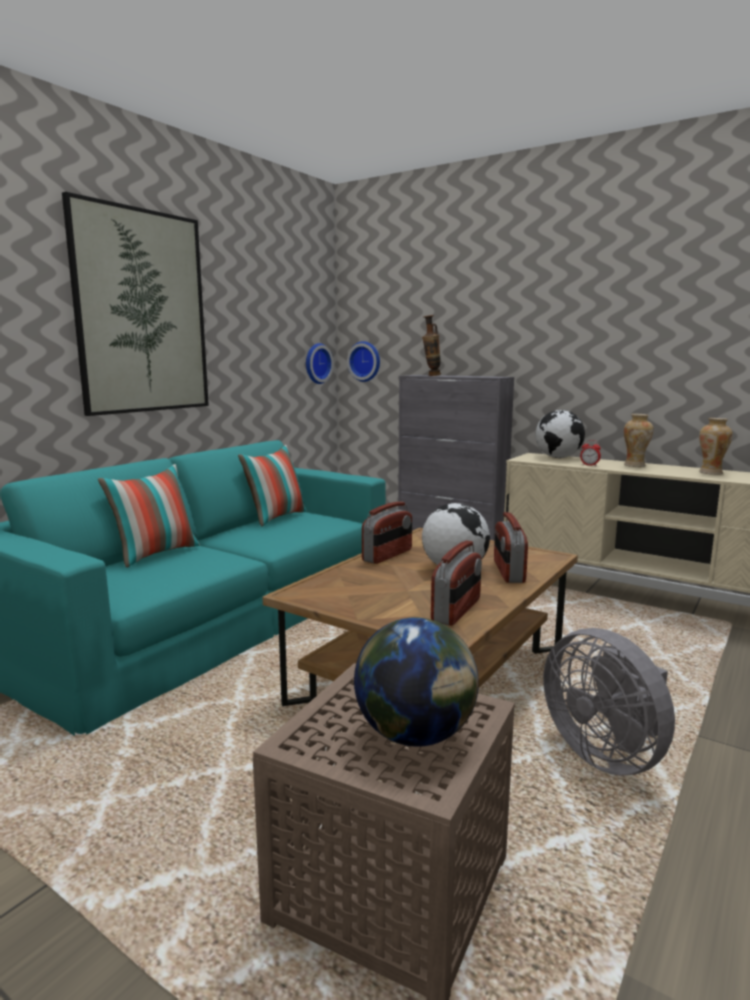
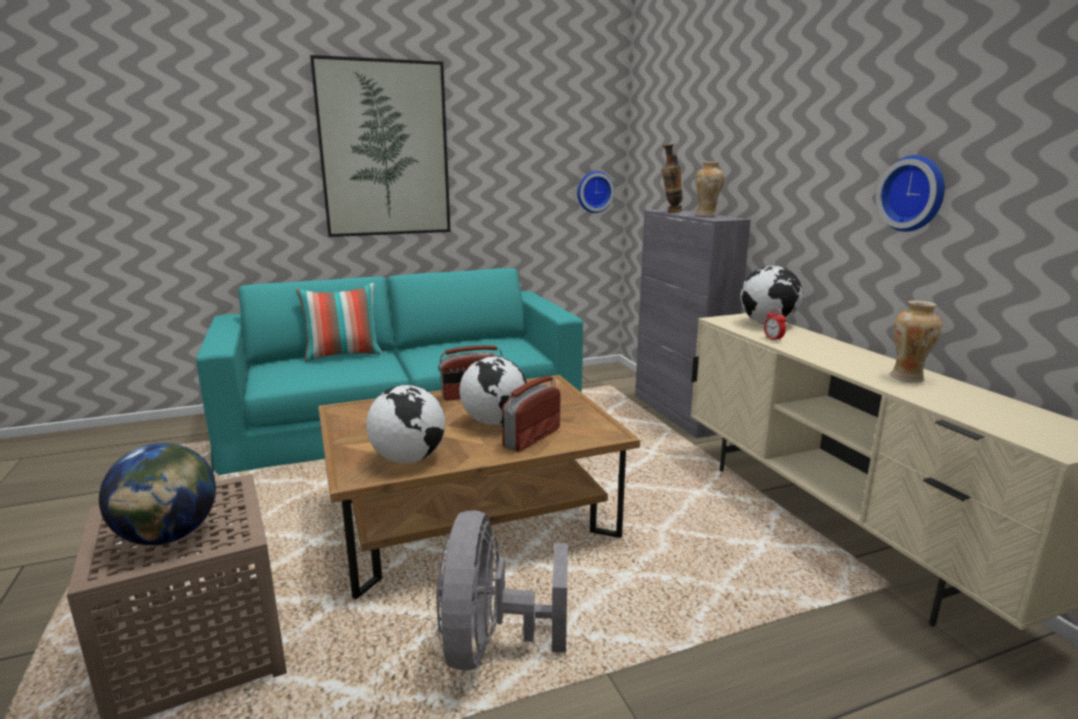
camera: 35 degrees right, 5 degrees up
(275, 518) = (481, 341): pillow -> none
(365, 361) = (643, 191): wall clock -> wall clock (914, 193)
(457, 611) = (408, 459): radio -> globe
(635, 465) = (832, 349): vase -> vase (706, 215)

